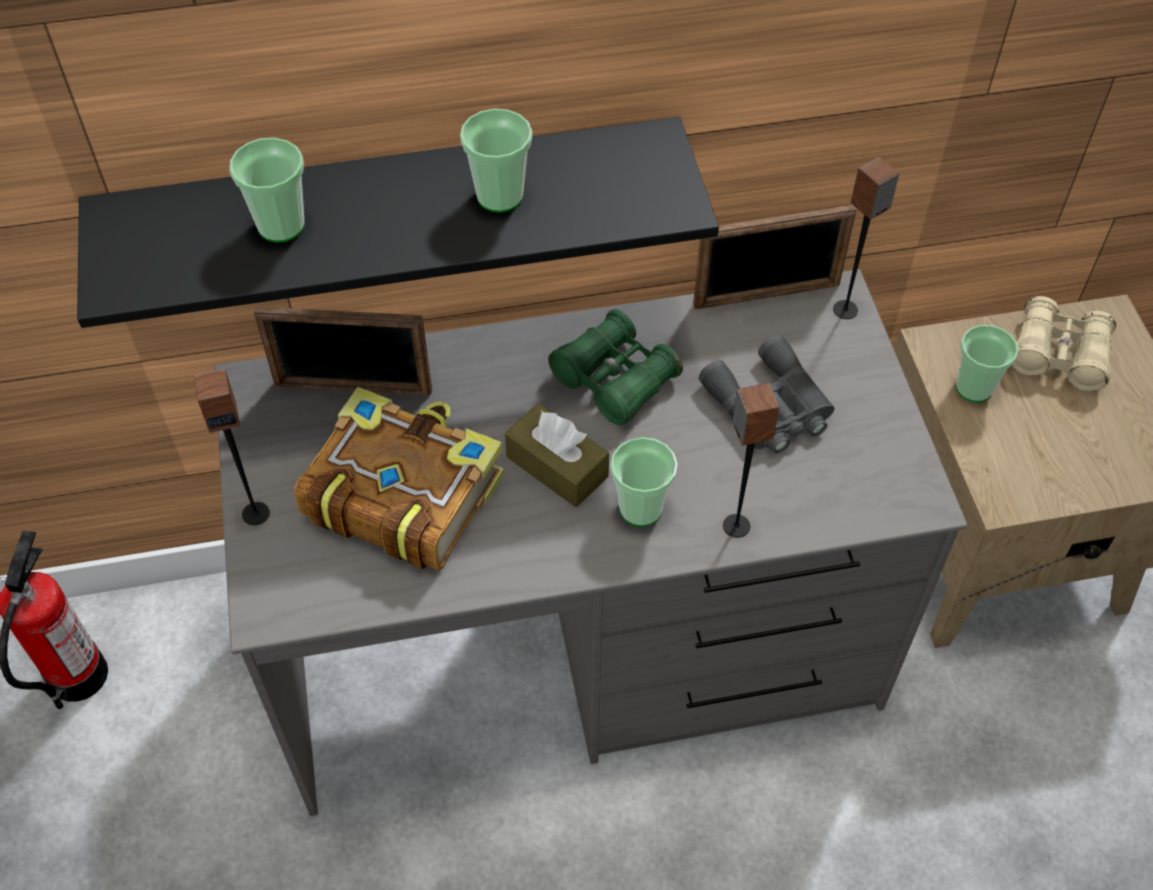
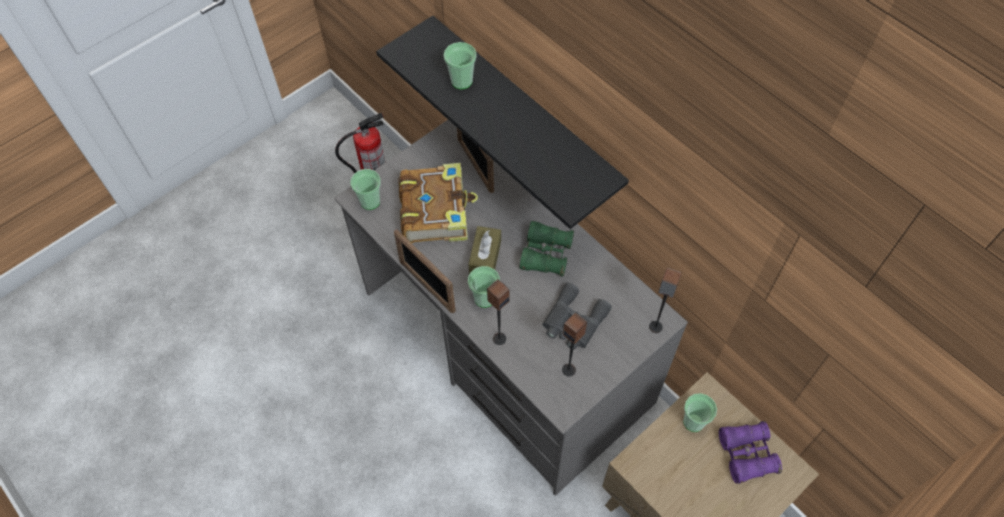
camera: 60 degrees right, 5 degrees up
(256, 513) = (396, 169): speaker -> speaker (569, 369)
(500, 196) = (529, 140): cup -> cup (370, 201)
(767, 295) = (639, 290): picture frame -> picture frame (427, 286)
(1058, 355) = (746, 454): beige binoculars -> purple binoculars

